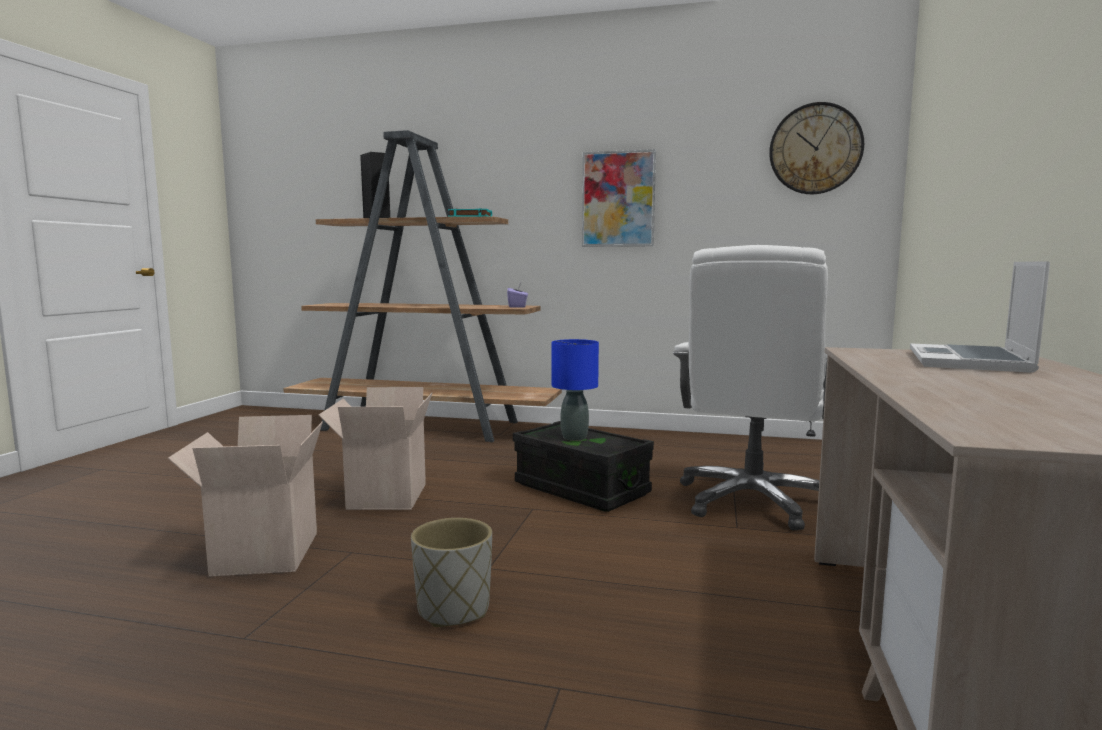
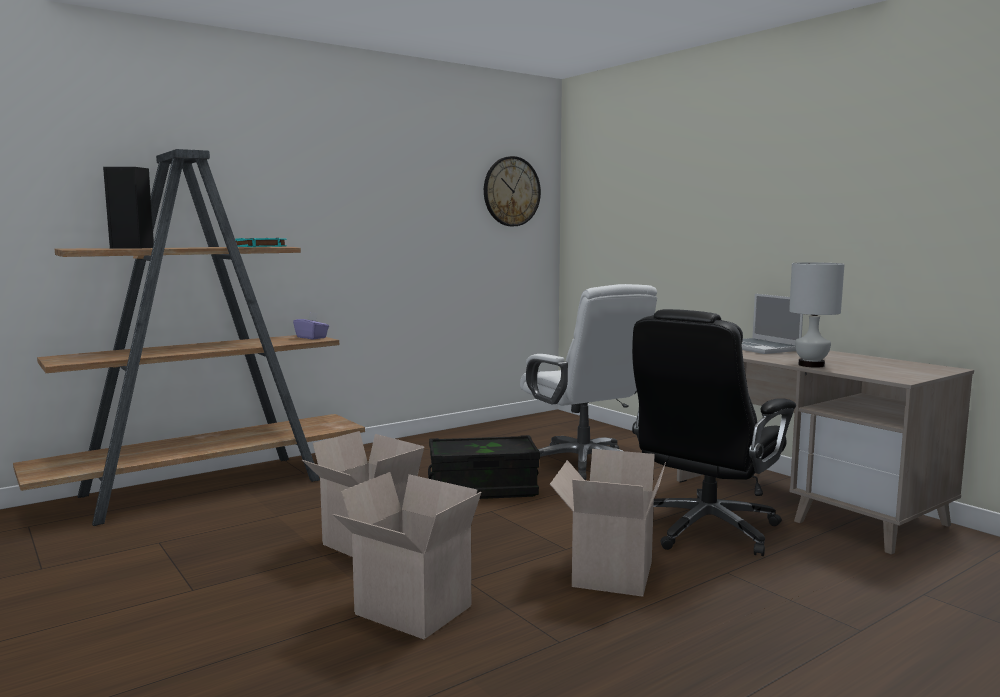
camera: 50 degrees left, 0 degrees up
(454, 610) = (610, 573): grey planter -> cardboard box
(574, 437) = (475, 447): blue table lamp -> none
(618, 199) = (373, 226): picture -> none
(685, 628) = (705, 529): none -> black office chair
(916, 387) = (811, 365): none -> white table lamp

